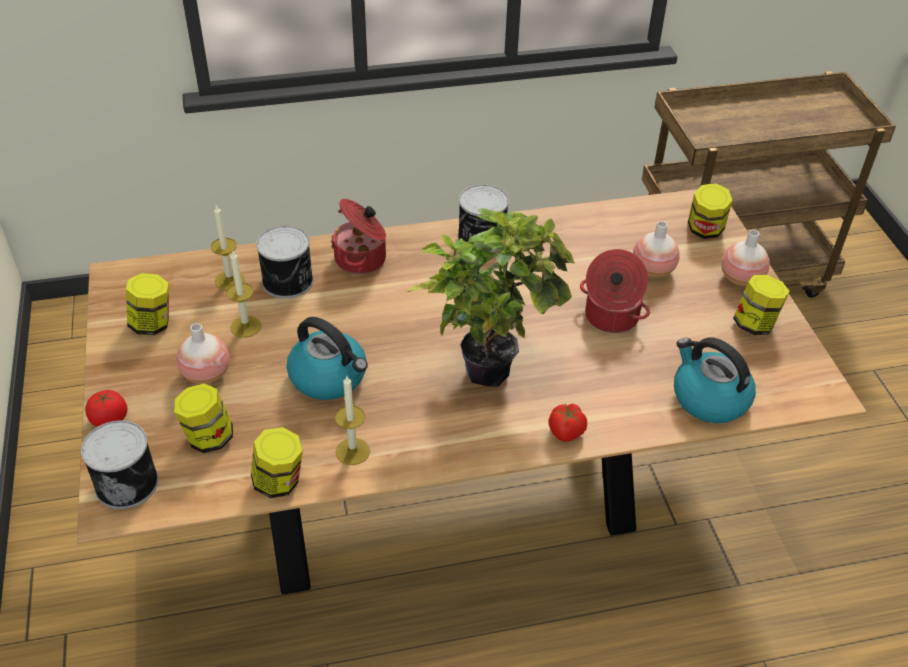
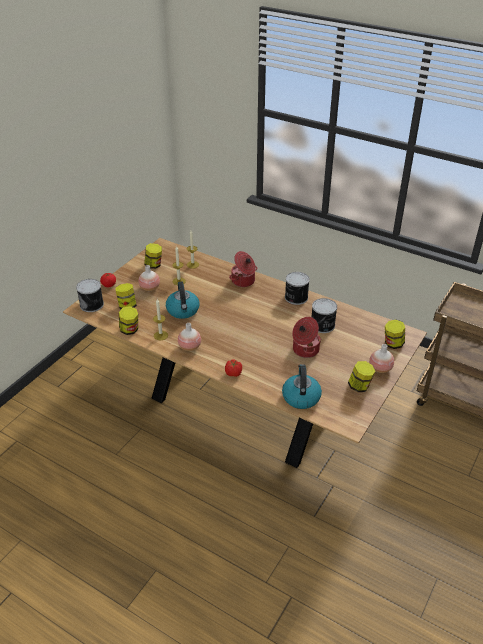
camera: 45 degrees right, 5 degrees down
(289, 281) = (210, 275): can -> can (323, 325)
(489, 364) = (238, 338): potted plant -> none
(652, 270) = (347, 344): vase -> vase (189, 347)

